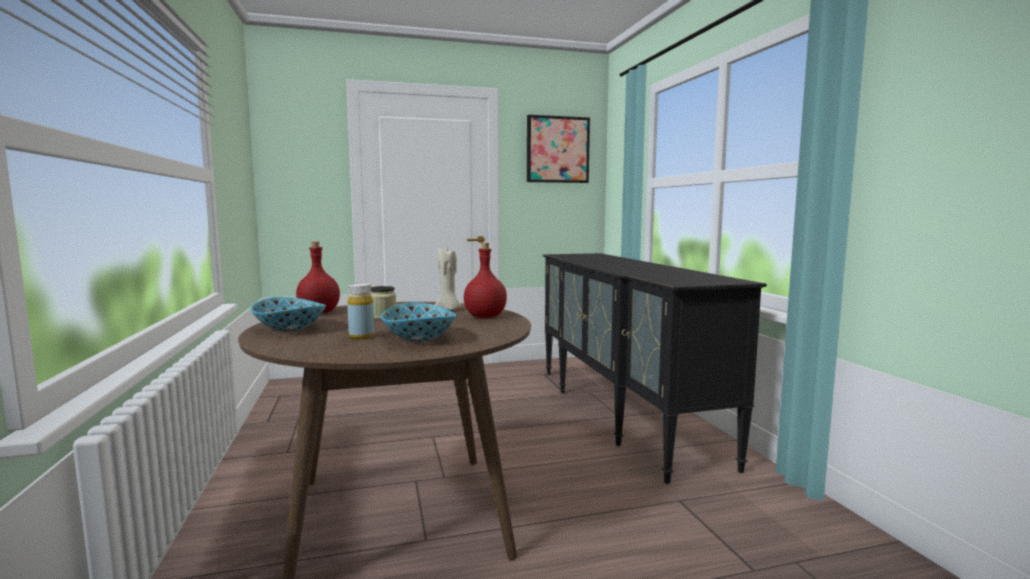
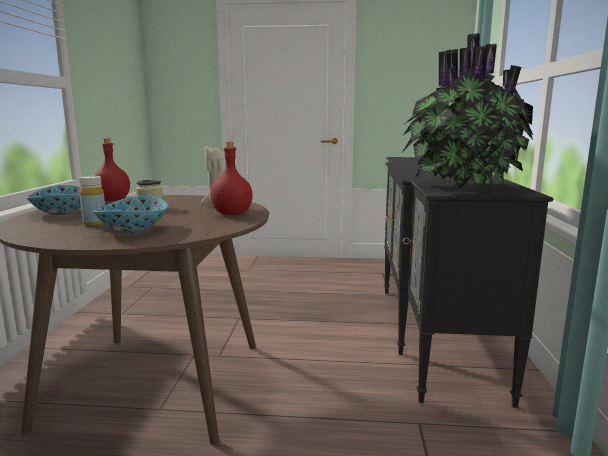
camera: 20 degrees right, 5 degrees up
(557, 149) = (417, 50): picture -> none
(680, 278) = (460, 186): none -> potted plant

